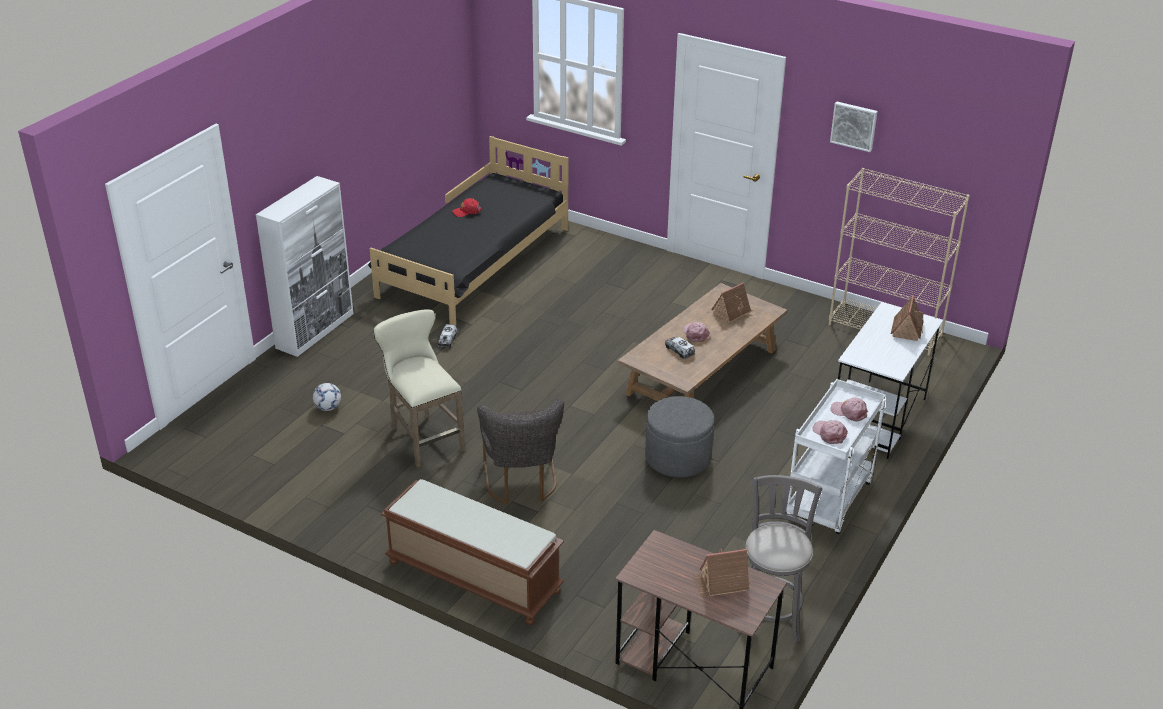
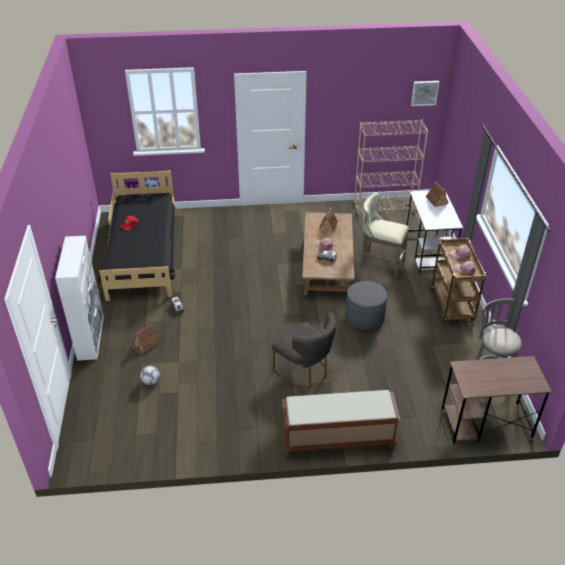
camera: 35 degrees left, 5 degrees up
(423, 437) = (225, 371): beige stool -> beige stool (379, 263)
(721, 583) = (509, 372): toy house -> toy house (145, 344)
(829, 502) = (452, 305): white cart -> brown cart
(854, 125) = (352, 99): picture -> picture (424, 92)

